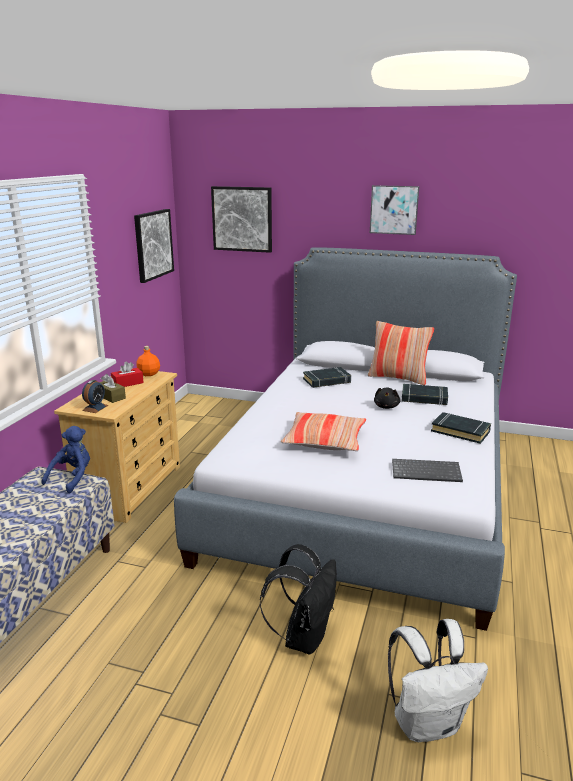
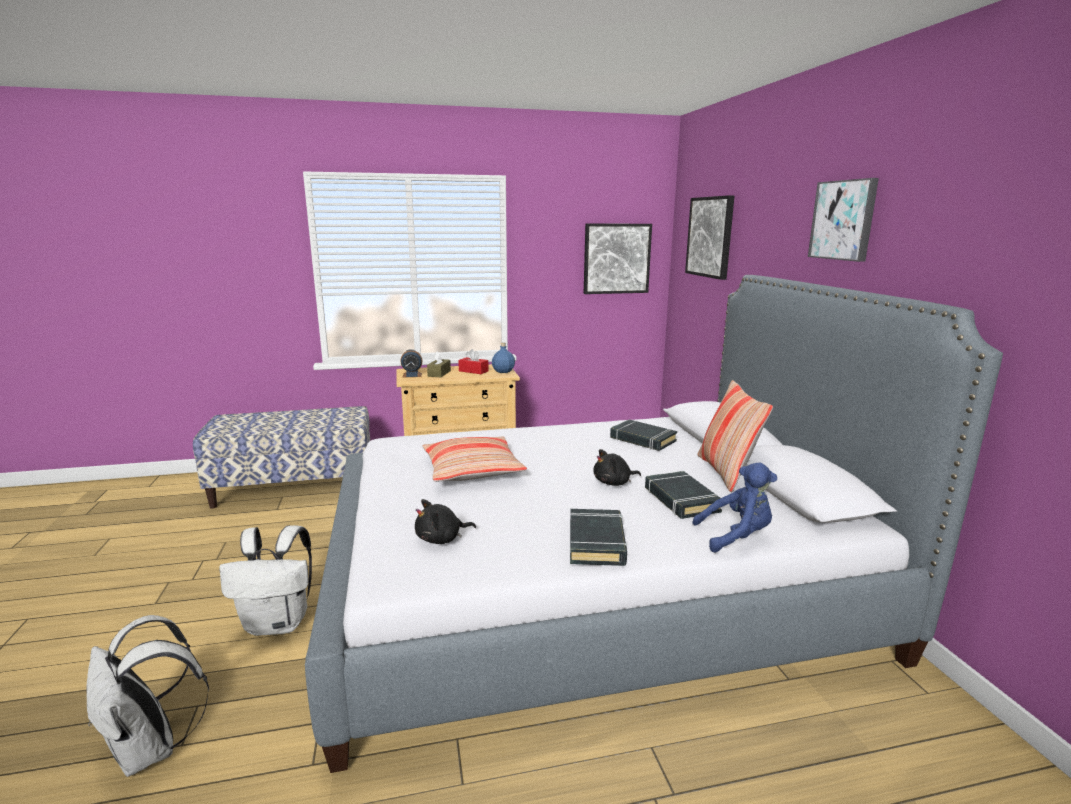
camera: 60 degrees right, 5 degrees down
(72, 478) = (354, 419): blue plush toy -> blue plush toy (736, 537)
(148, 374) = (503, 371): orange bottle -> blue bottle
(304, 636) = (279, 623): black backpack -> white backpack
(427, 471) = (441, 539): keyboard -> black plush toy

